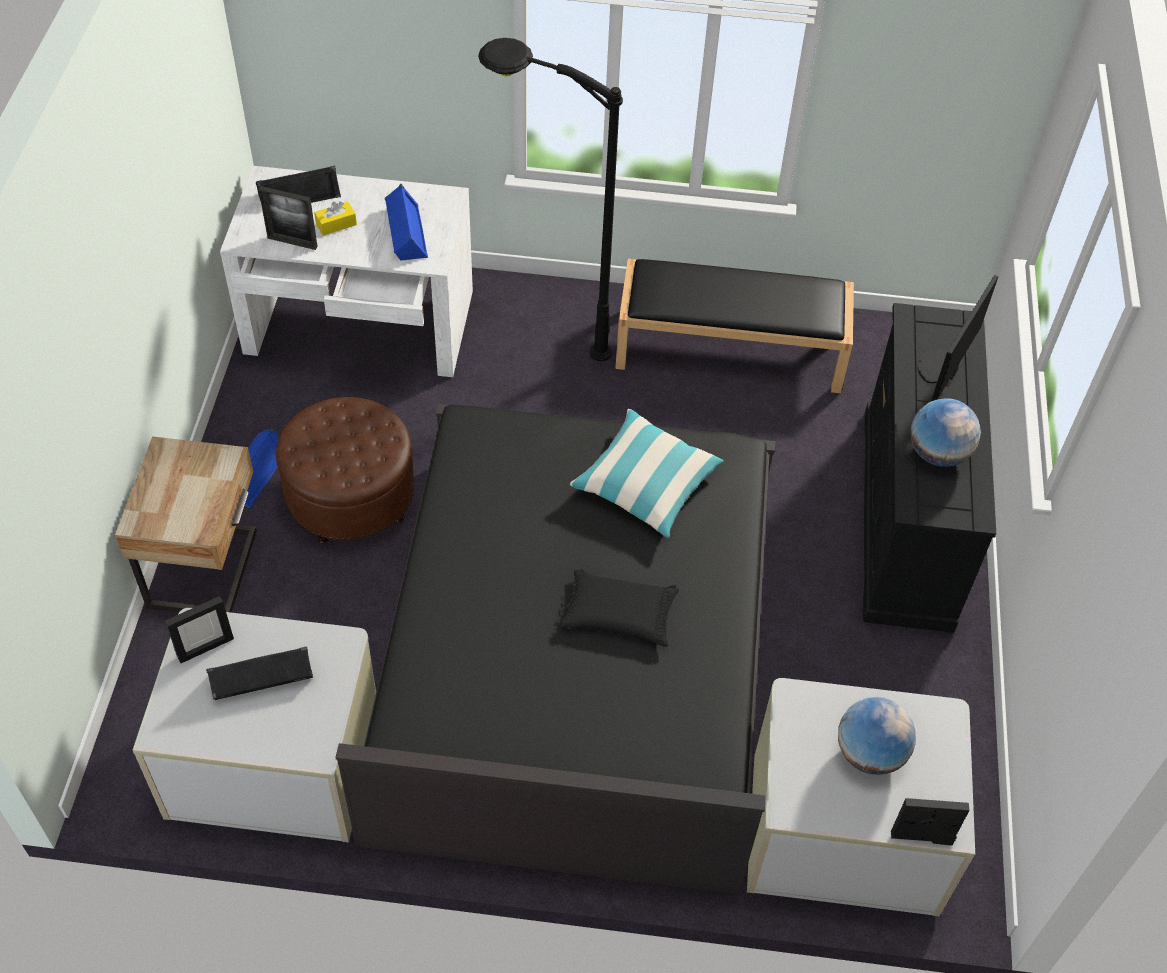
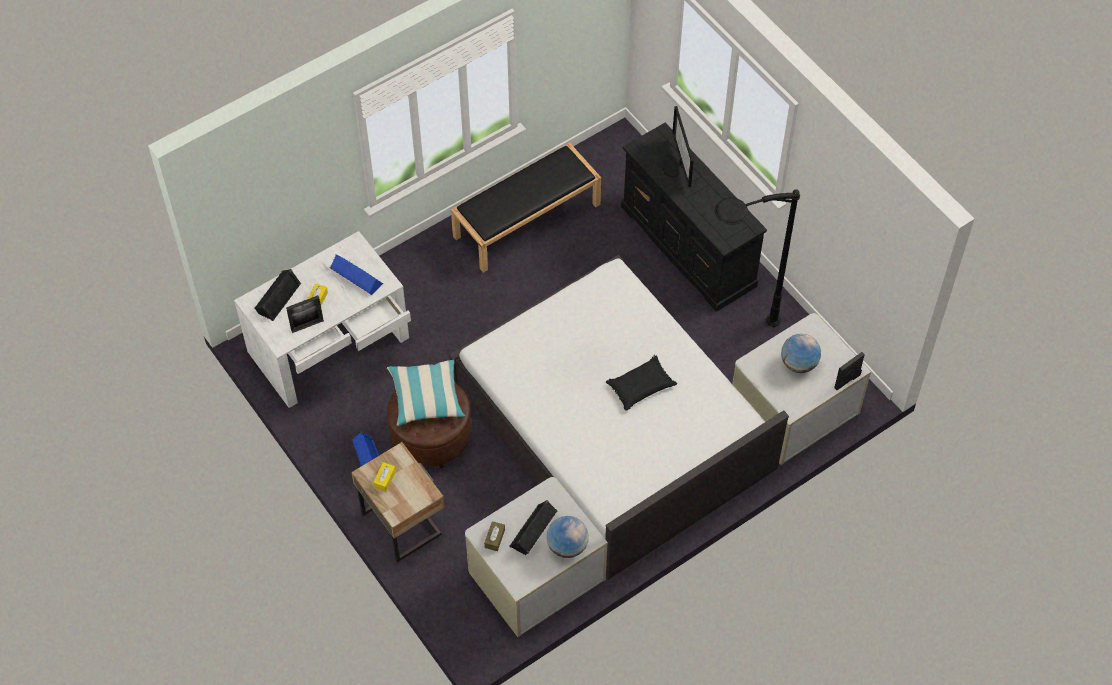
camera: 40 degrees left, 5 degrees up
(176, 473) = (384, 479): none -> yellow tissue box
(205, 647) = (494, 538): picture frame -> brown tissue box
(535, 334) = (424, 284): black floor lamp -> black floor lamp (731, 335)
(575, 657) = (612, 426): black bed -> white bed
(646, 483) = (591, 318): pillow -> pillow (426, 397)
(937, 453) = (710, 209): globe -> globe (567, 546)

